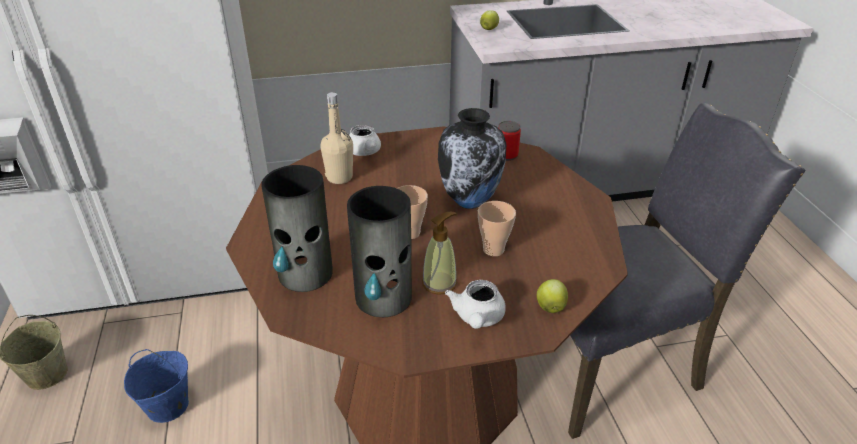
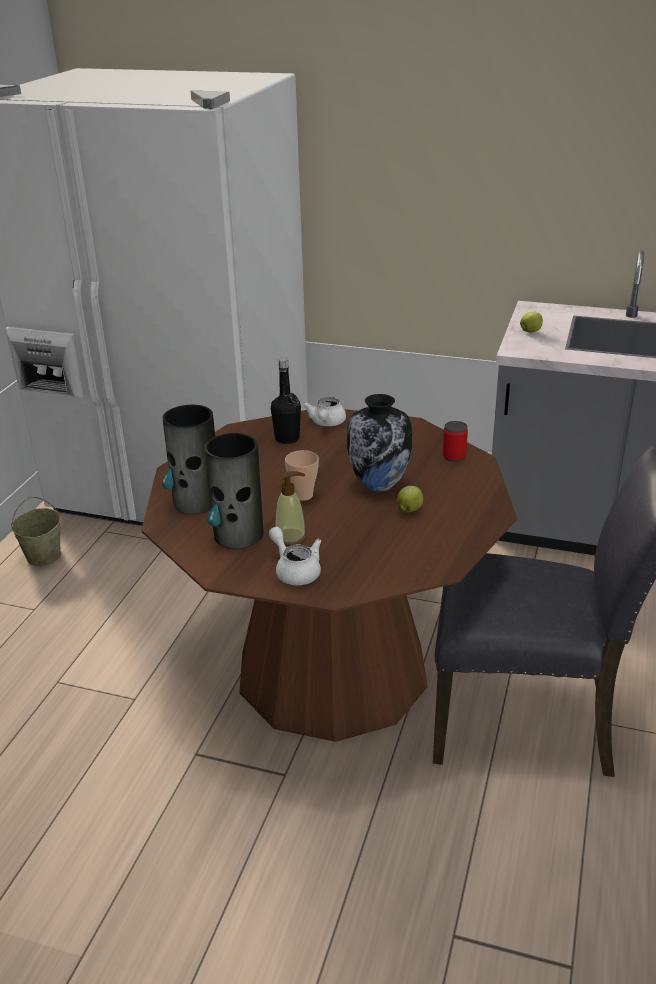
camera: 30 degrees right, 5 degrees down
(167, 406) = (112, 609): blue bucket -> none
(339, 177) = (287, 438): beige bottle -> black bottle
(477, 318) = (295, 570): white teapot -> white teapot turned 105 degrees clockwise
(493, 249) = (360, 527): cup -> none
(550, 307) = (362, 581): apple -> apple (409, 510)

